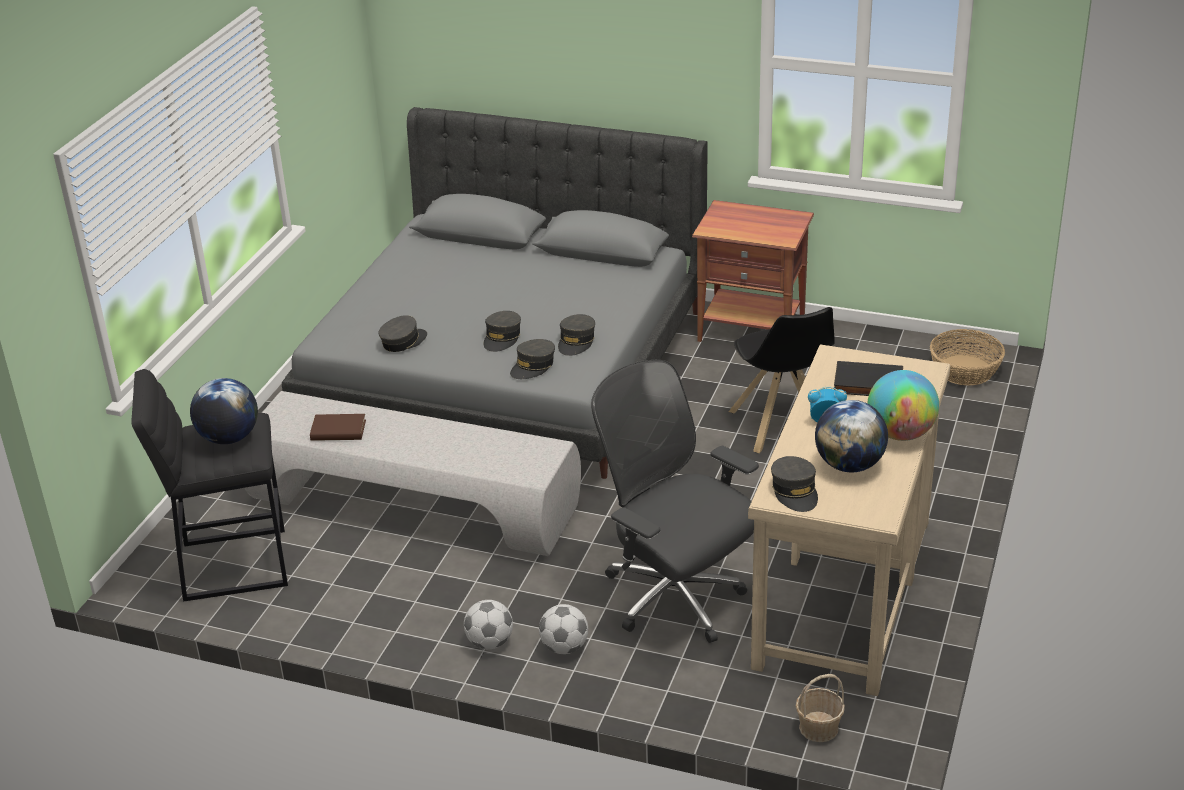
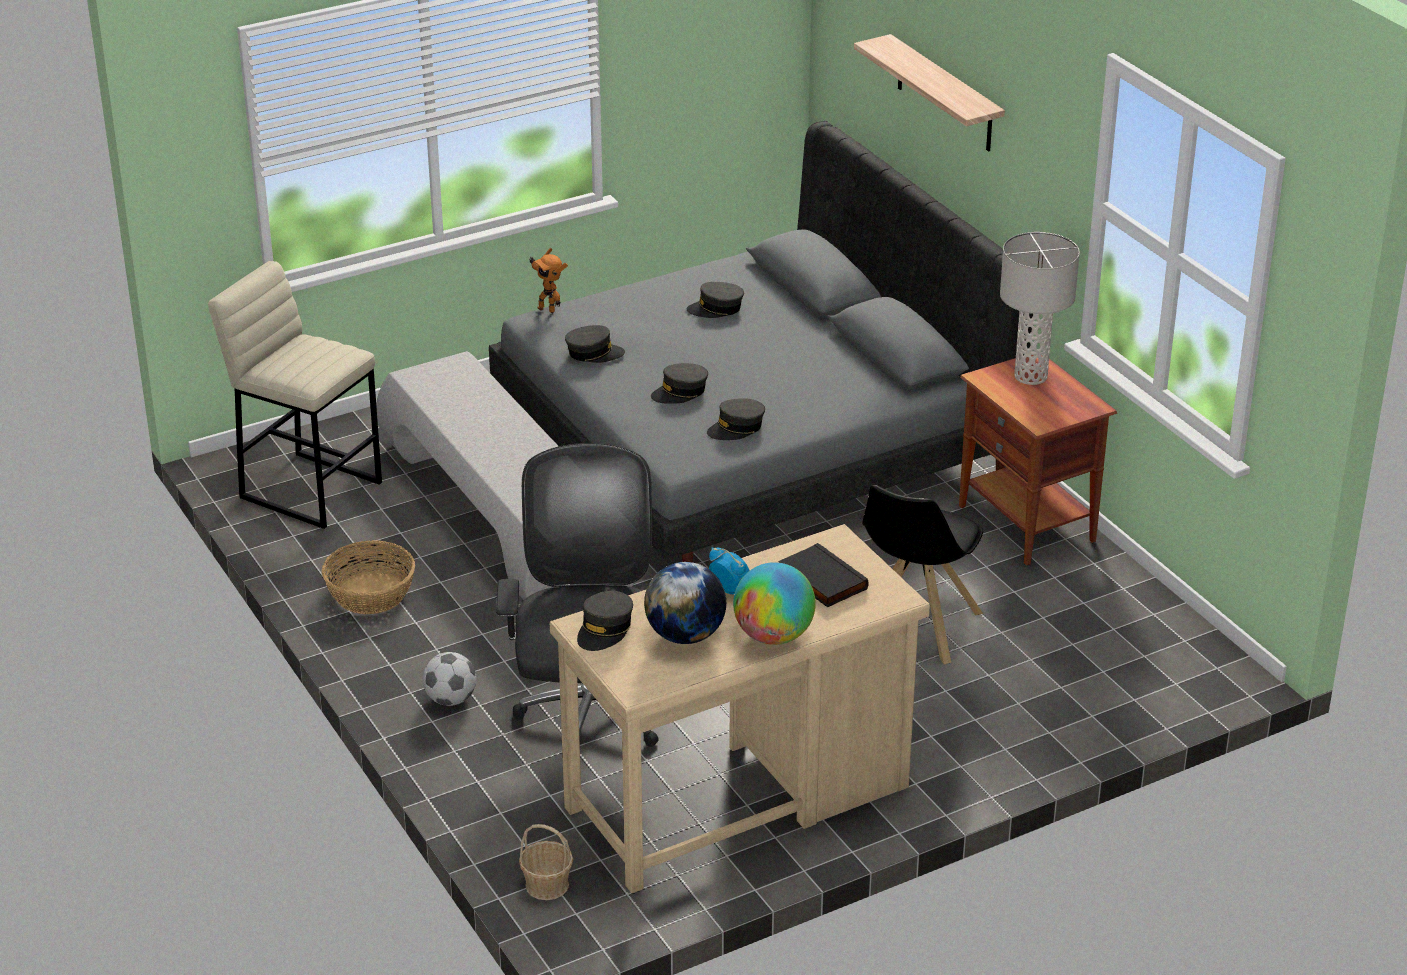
camera: 40 degrees right, 0 degrees up
(229, 438) = (312, 359): globe -> none
(231, 565) = (308, 489): black stool -> beige stool
(320, 329) = (547, 309): none -> toy robot
(338, 430) = (460, 408): brown book -> none
(489, 642) = (402, 661): football -> none
(533, 366) = (665, 431): grey cap -> grey cap (716, 309)
(559, 36) = (945, 95): none -> shelf
(734, 216) = (1030, 376): none -> white table lamp
(965, 370) = (1183, 675): basket -> basket (371, 594)

